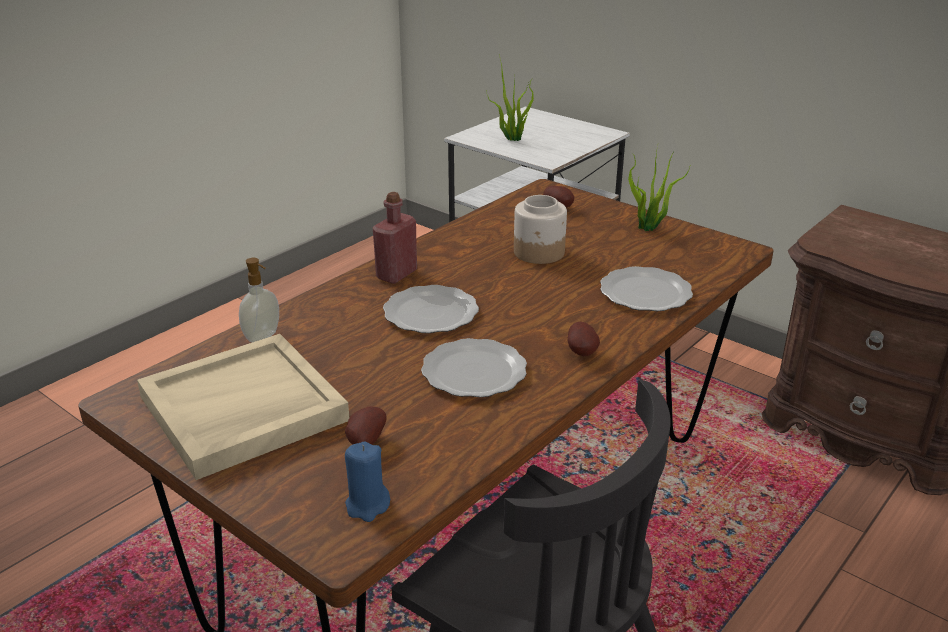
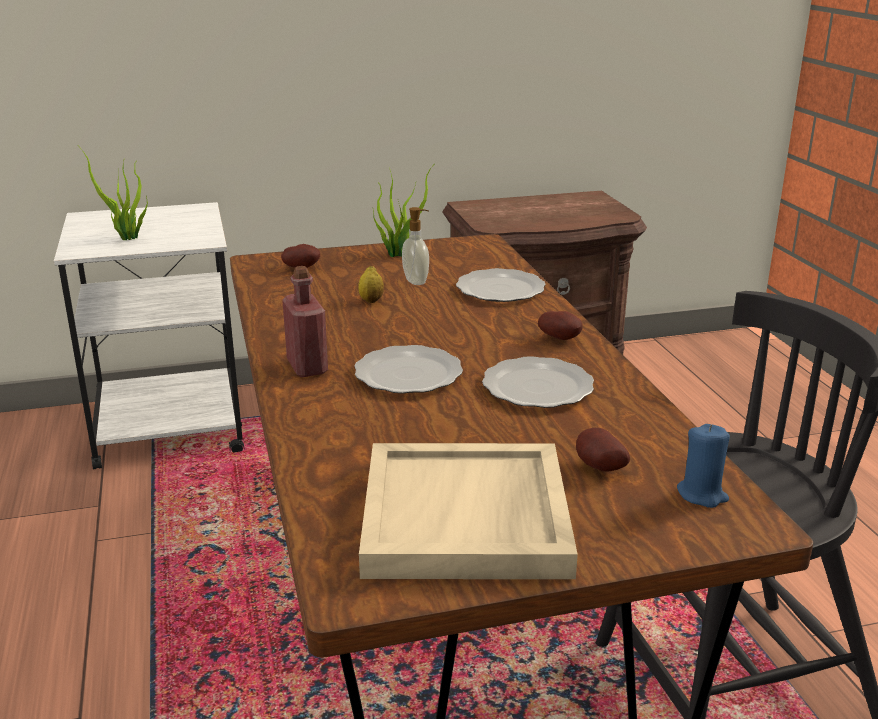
camera: 55 degrees left, 5 degrees down
(263, 337) = (329, 468): soap dispenser -> soap dispenser (416, 281)
(539, 253) = (371, 300): jar -> lemon

